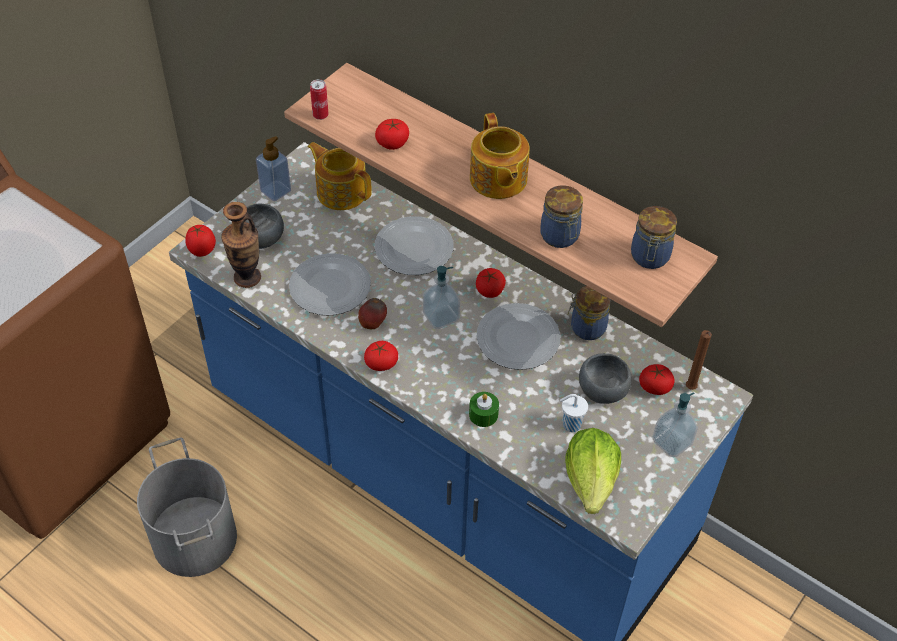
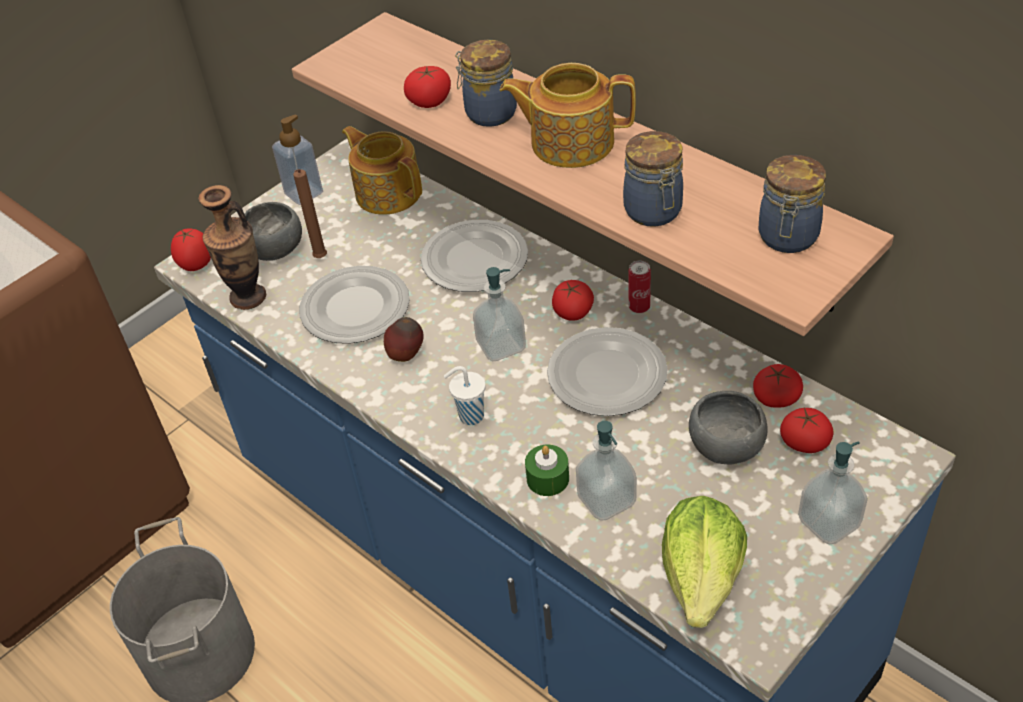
camera: 10 degrees right, 5 degrees down
(320, 115) = (338, 71): can -> can (639, 307)
(381, 363) = (410, 407): tomato -> tomato (776, 397)
(498, 180) = (570, 142): teapot -> teapot turned 105 degrees clockwise
(524, 429) = (606, 500): none -> soap dispenser
(570, 425) = (675, 495): white cup -> white cup (469, 416)
(586, 328) = (706, 360): jar -> jar (488, 113)
(691, 389) = (859, 446): brown candle -> brown candle (320, 259)

